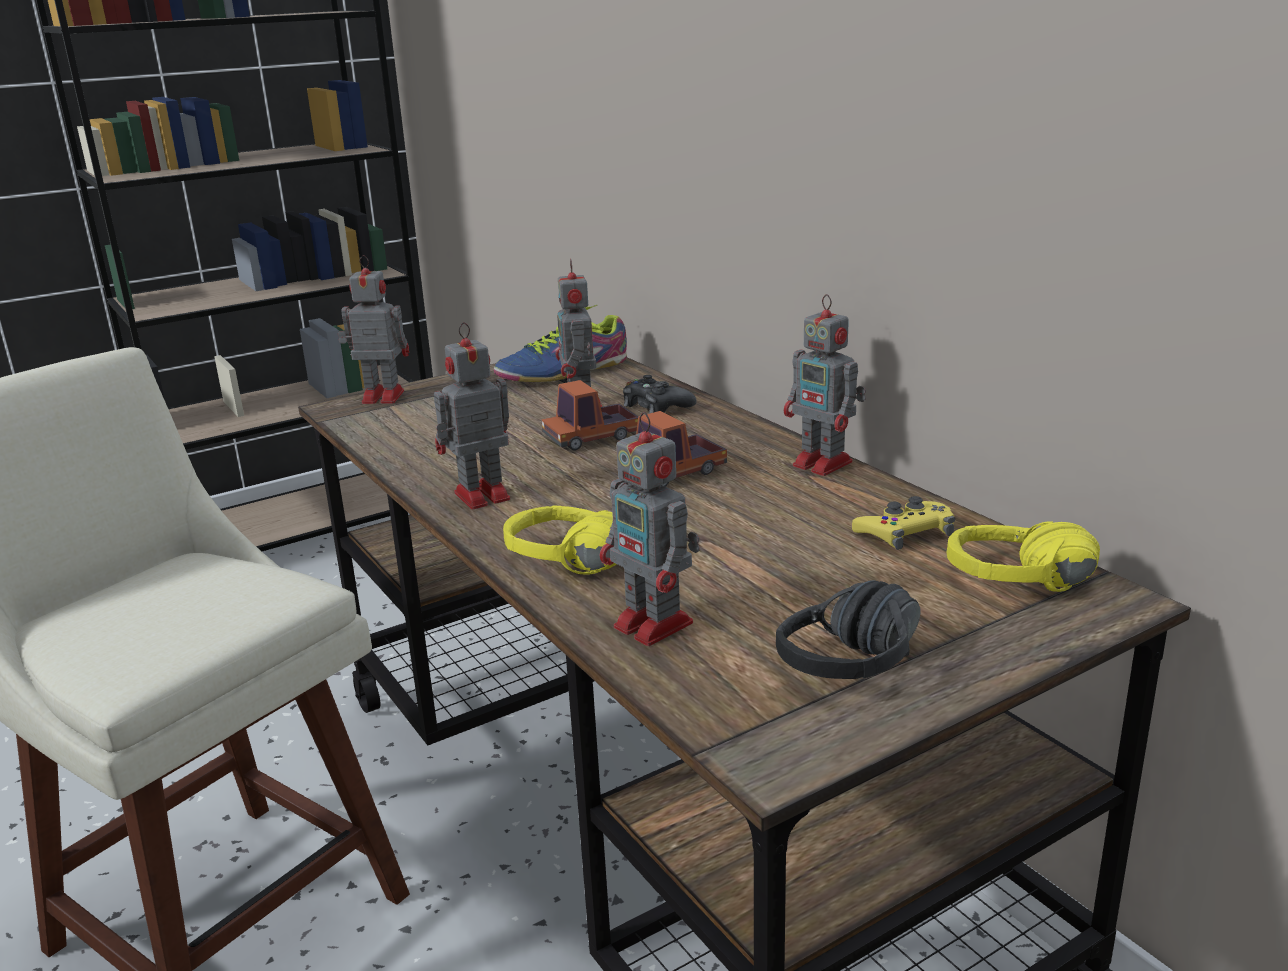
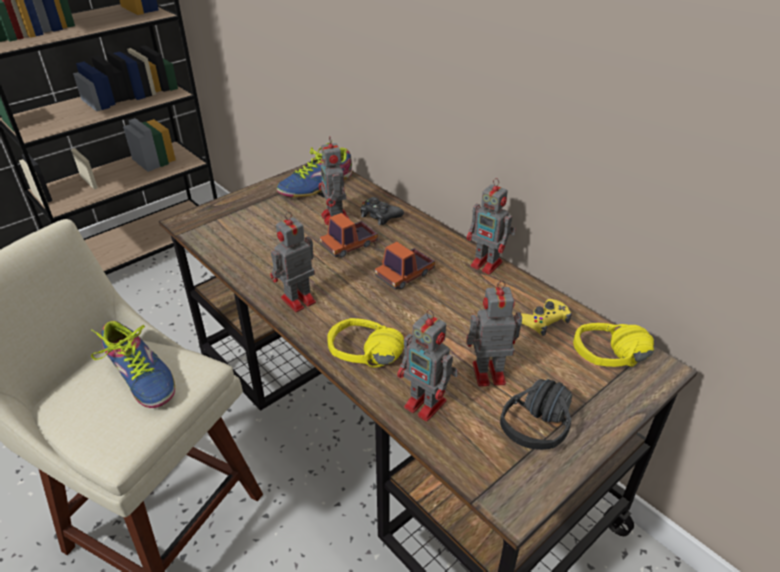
camera: 10 degrees left, 15 degrees up
(202, 592) = (141, 375): none -> shoe
(380, 397) = (209, 211): toy robot -> toy robot (486, 373)

